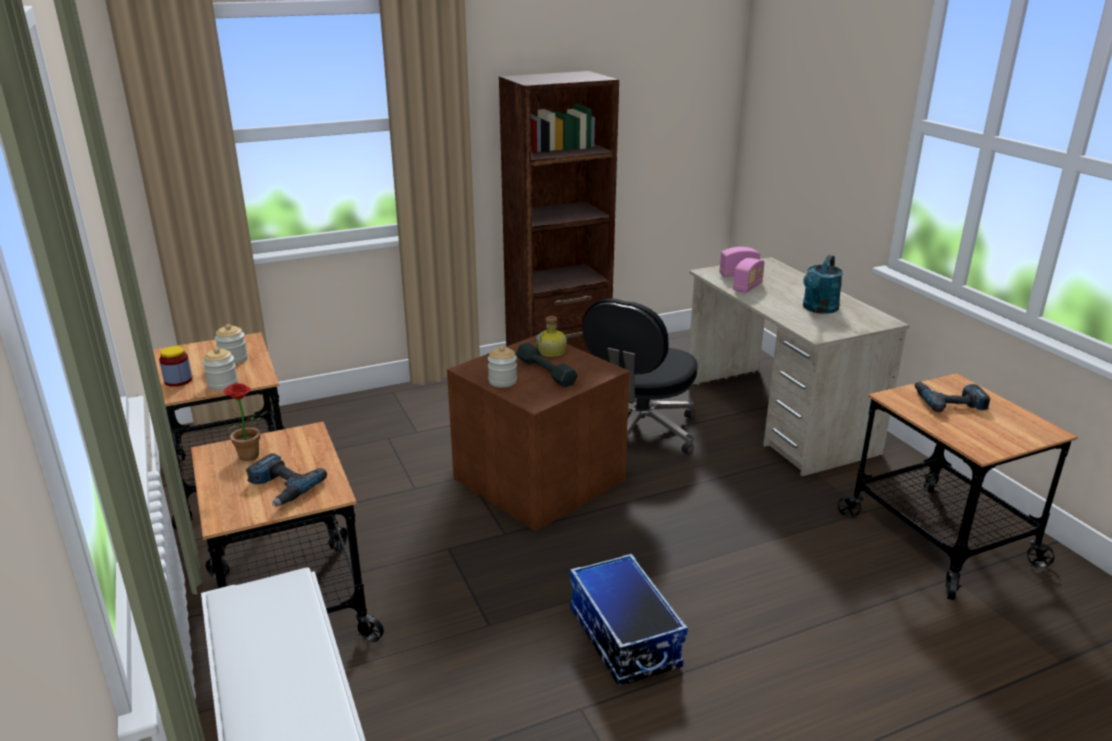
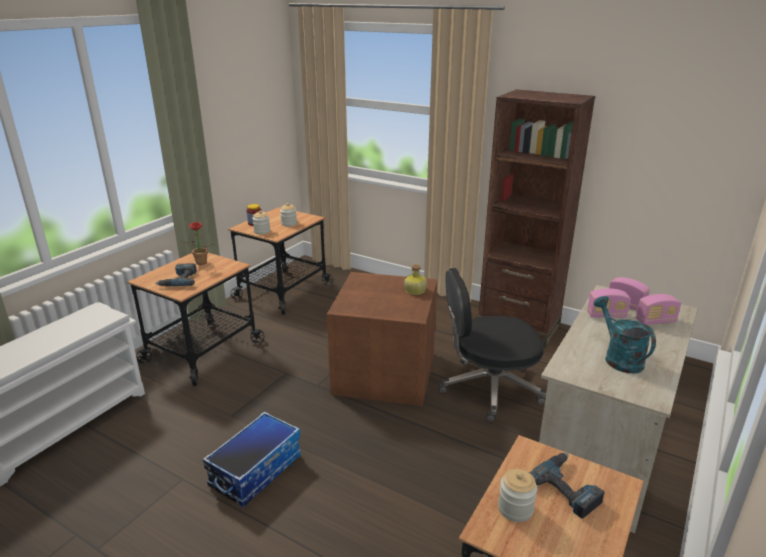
camera: 55 degrees right, 0 degrees up
(502, 381) = (355, 291): jar -> jar (515, 508)
(545, 372) = (385, 298): grey dumbbell -> none
(777, 277) = (655, 321): none -> radio
(818, 309) = (618, 358): turquoise watering can -> turquoise watering can turned 75 degrees clockwise

